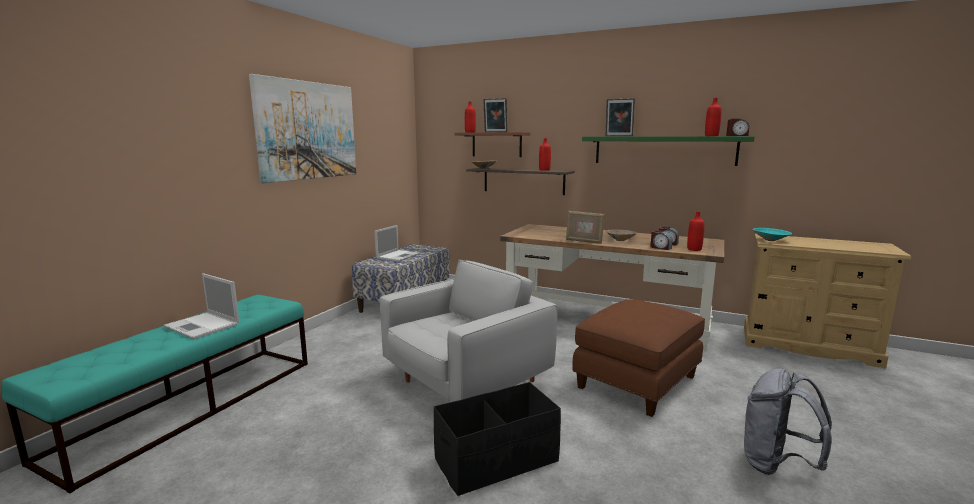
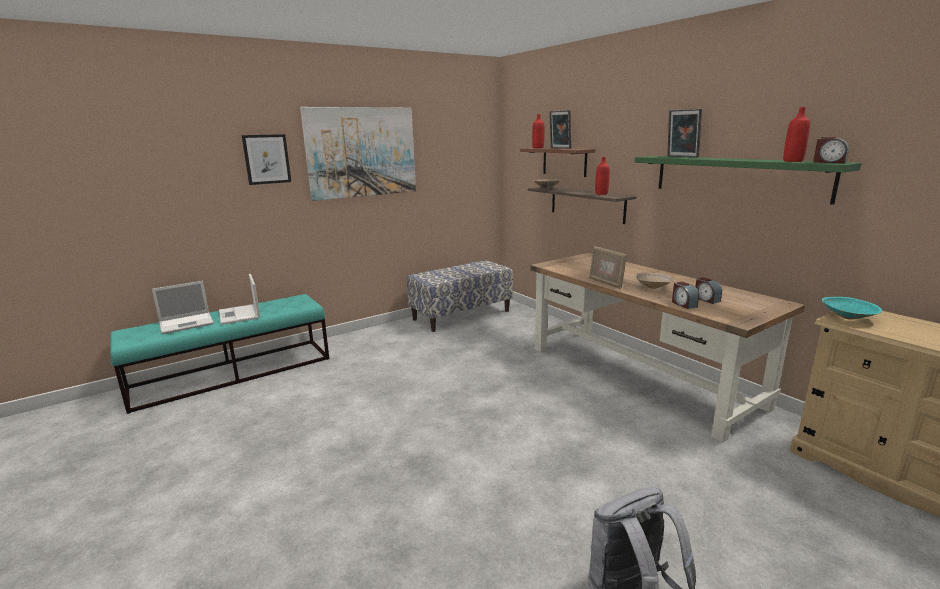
camera: 30 degrees right, 5 degrees up
(214, 132) = (267, 159): none -> picture
(398, 256) = (455, 272): laptop -> laptop (188, 323)
(465, 383) = (422, 407): white armchair -> none
(497, 461) = (368, 485): black storage box -> none
(636, 381) = (586, 454): brown ottoman -> none
(694, 249) = (725, 313): red bottle -> none

